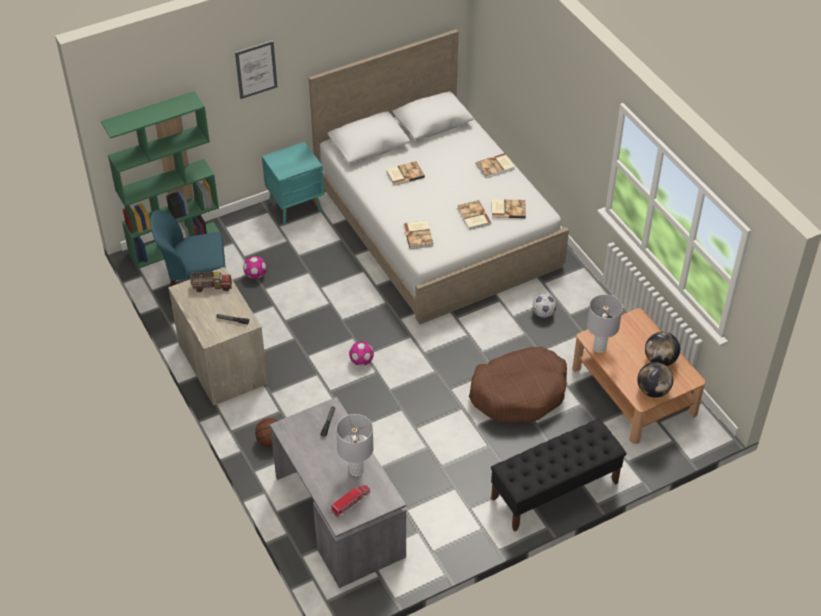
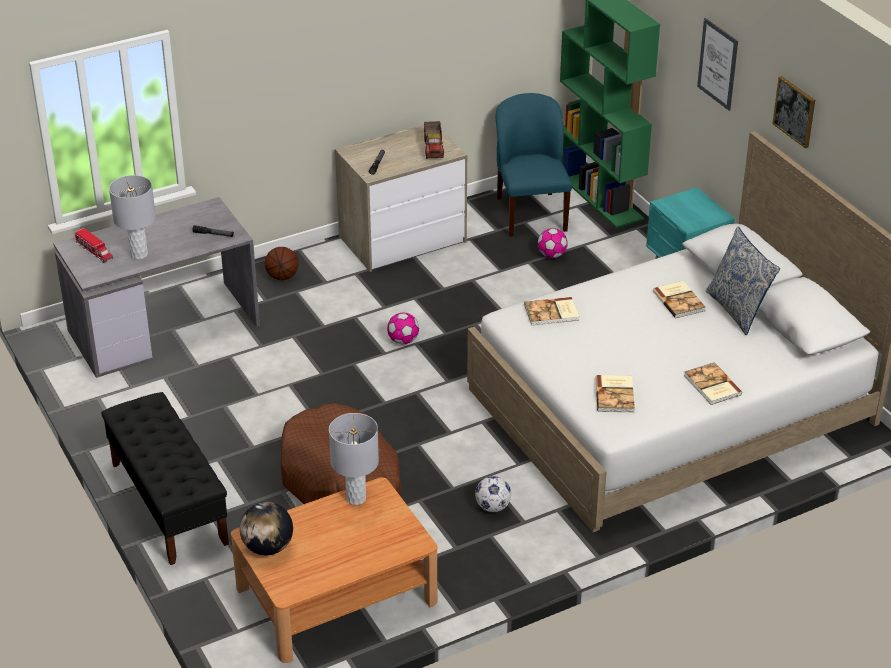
camera: 90 degrees right, 10 degrees down
(338, 38) = (795, 111): none -> picture
(415, 149) = (738, 310): none -> pillow
(473, 216) = (596, 361): book -> none
(660, 360) = (327, 560): globe -> none

